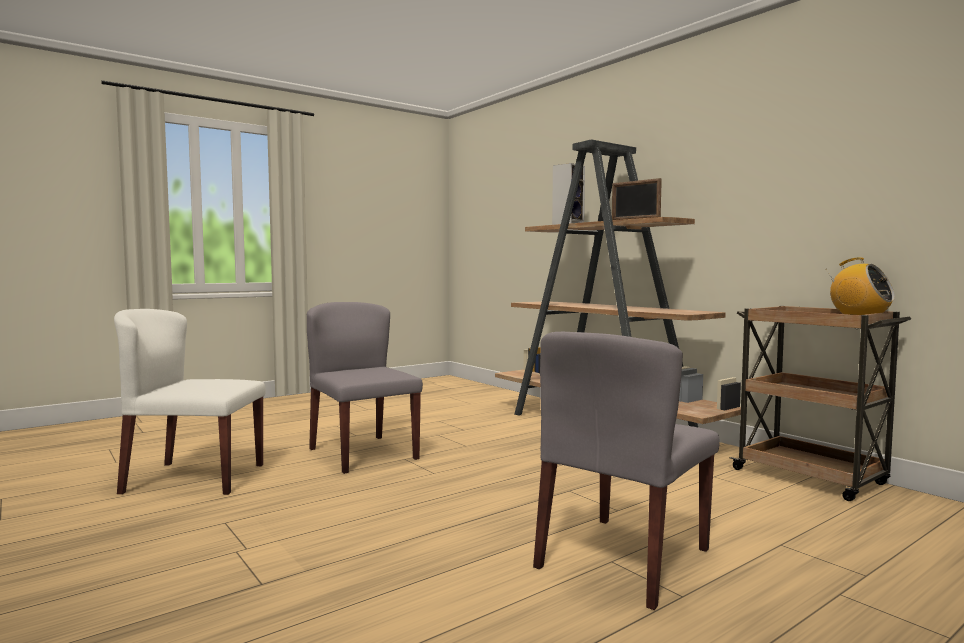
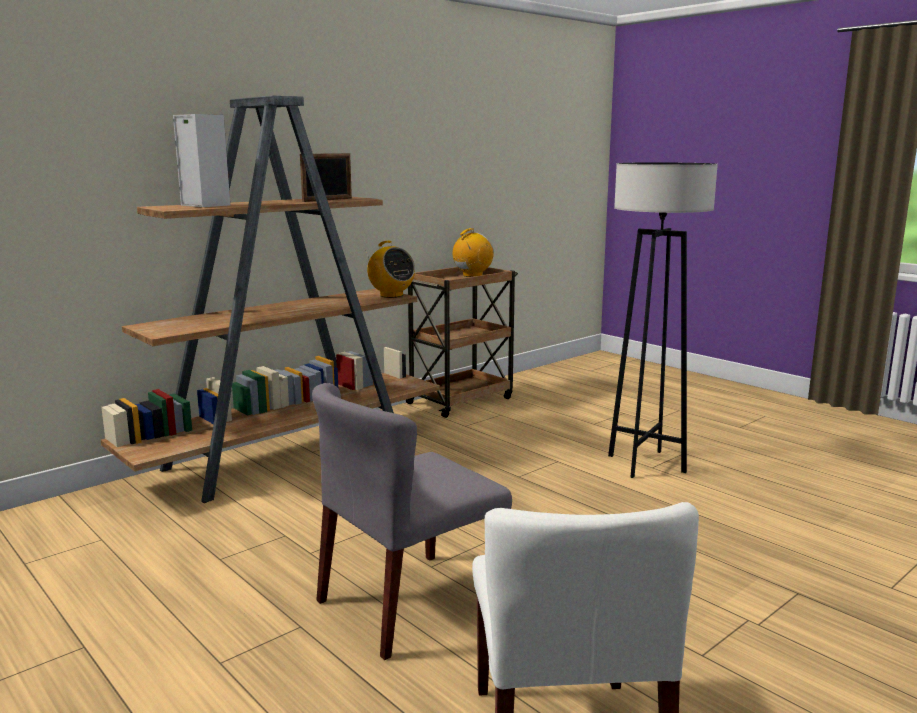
camera: 95 degrees left, 10 degrees up
(623, 559) = (646, 464): grey chair -> grey floor lamp
(683, 312) = (391, 295): none -> radio

